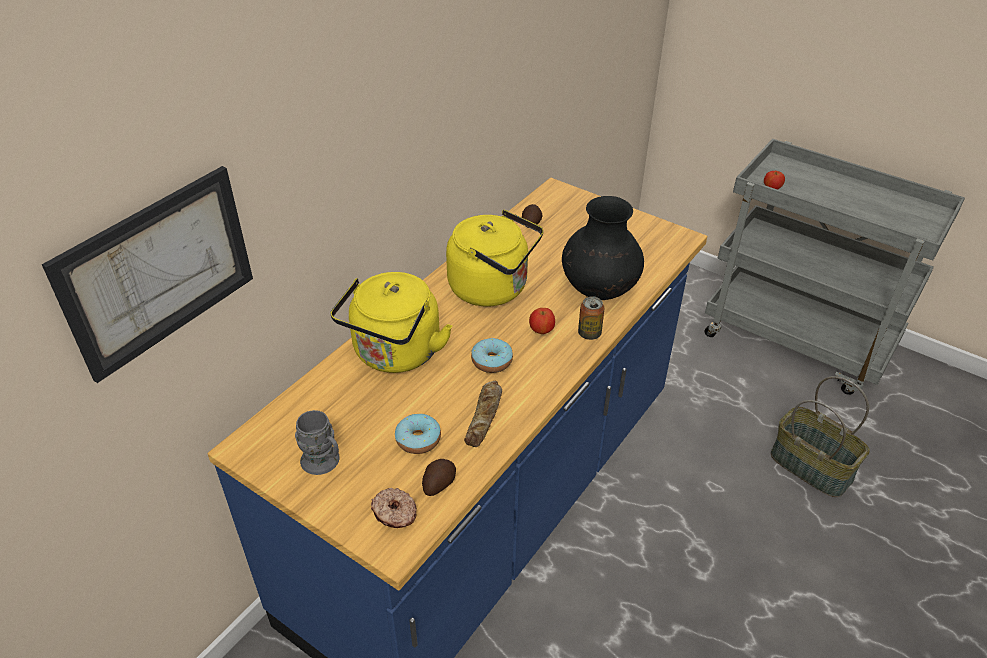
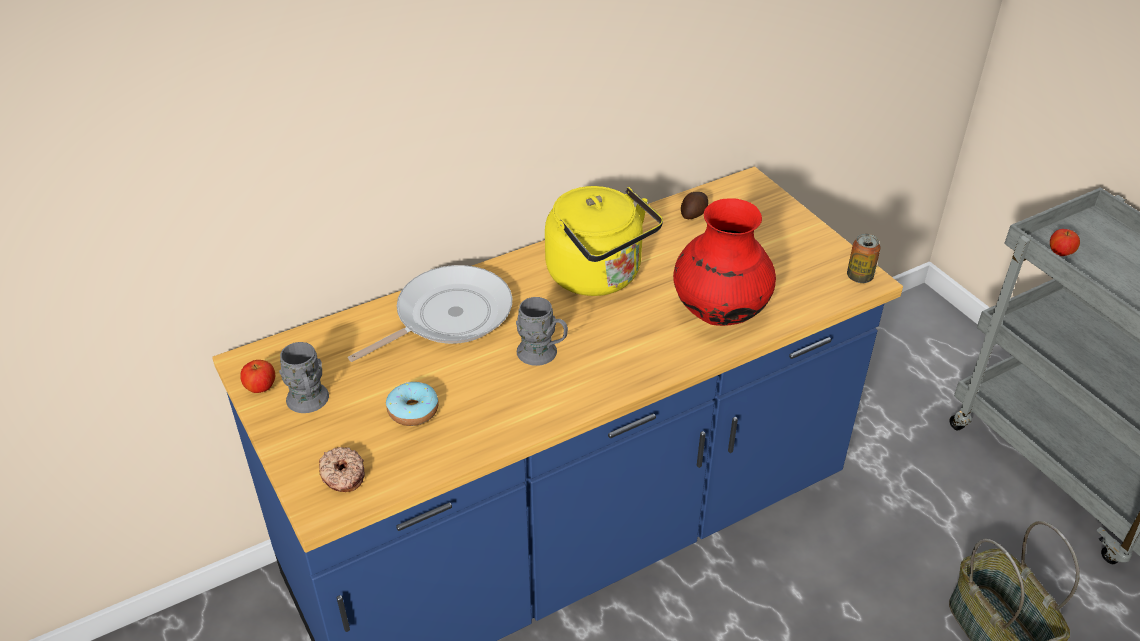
camera: 25 degrees right, 0 degrees up
(158, 271) = (174, 155): picture -> none
(395, 355) = (448, 316): yellow kettle -> frying pan
(438, 483) = (403, 461): potato -> none
(484, 417) = (496, 410): bread -> none
(491, 361) = (543, 354): donut -> grey mug
(541, 330) = (620, 338): apple -> apple (261, 388)
(589, 333) = (673, 358): can -> can (859, 277)
(598, 289) = (719, 311): black vase -> red vase

